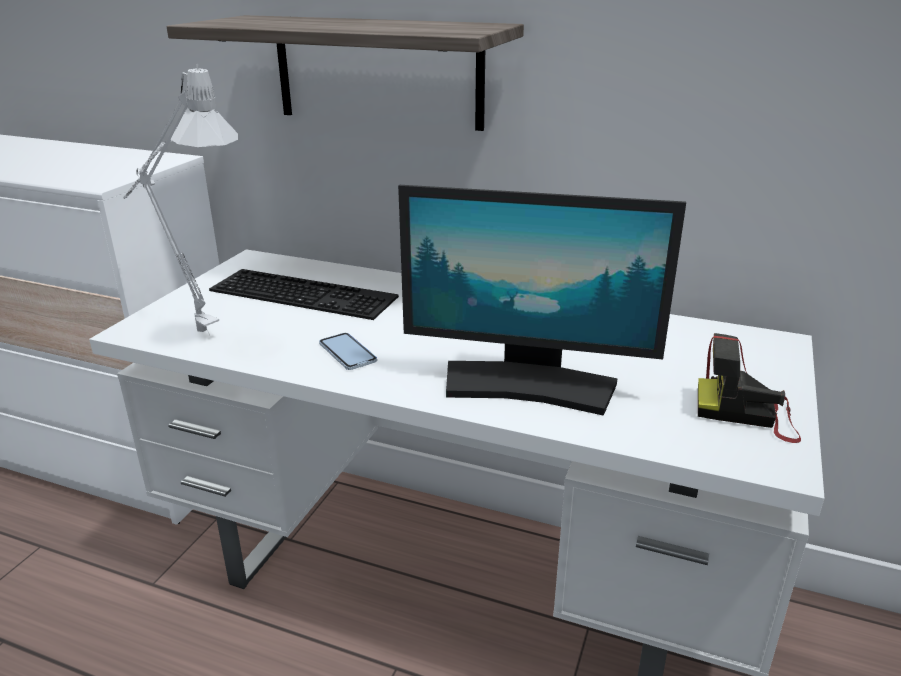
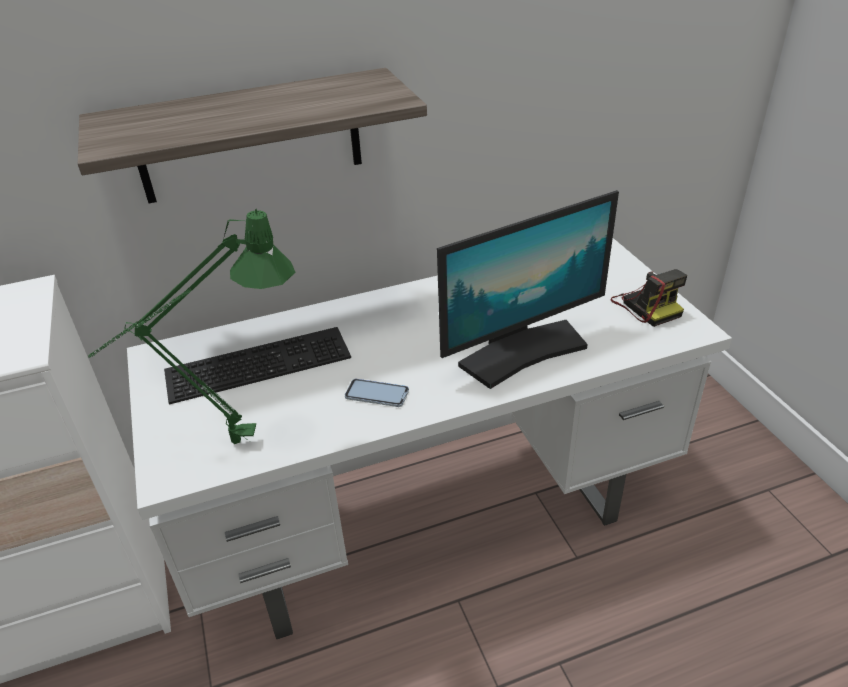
camera: 40 degrees left, 10 degrees up
(195, 330) = (223, 444): grey table lamp -> green table lamp
(748, 413) = (646, 306): camera -> camera turned 90 degrees counterclockwise

